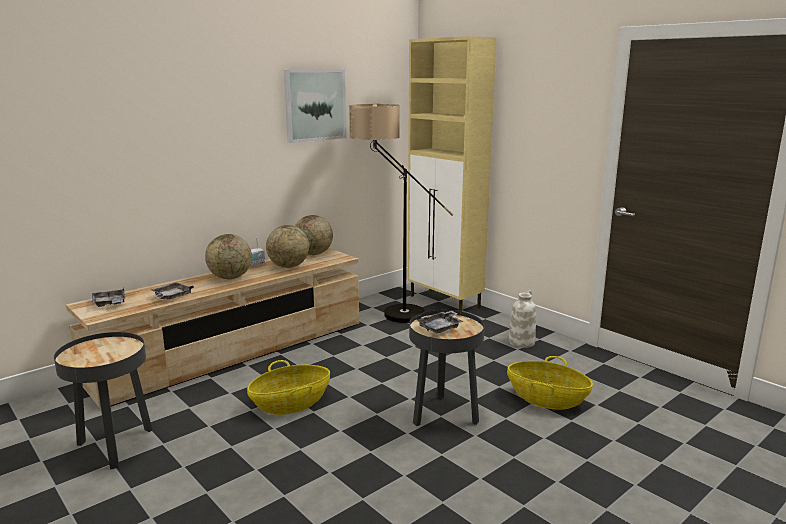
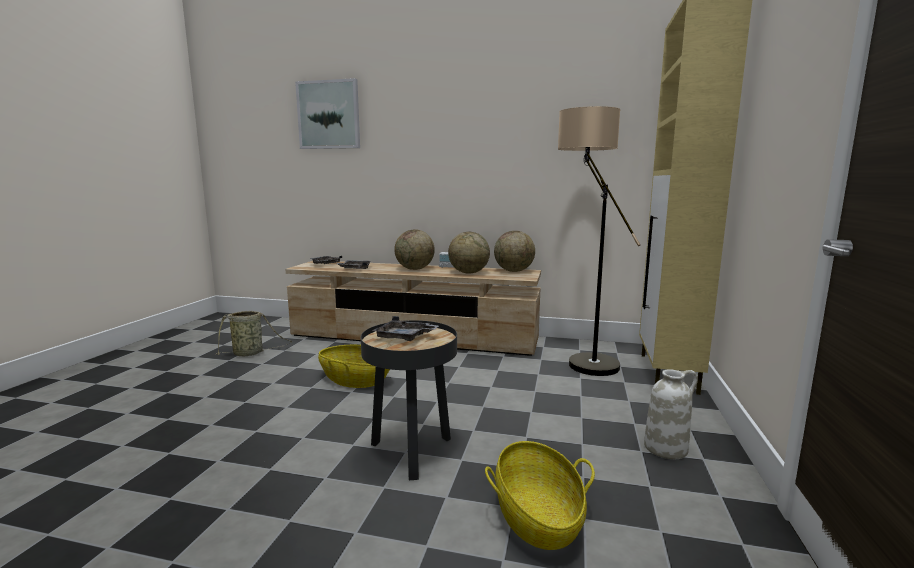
camera: 55 degrees right, 5 degrees down
(115, 446) = (250, 353): black side table -> basket
(315, 105) = (543, 118): picture -> picture (329, 115)

